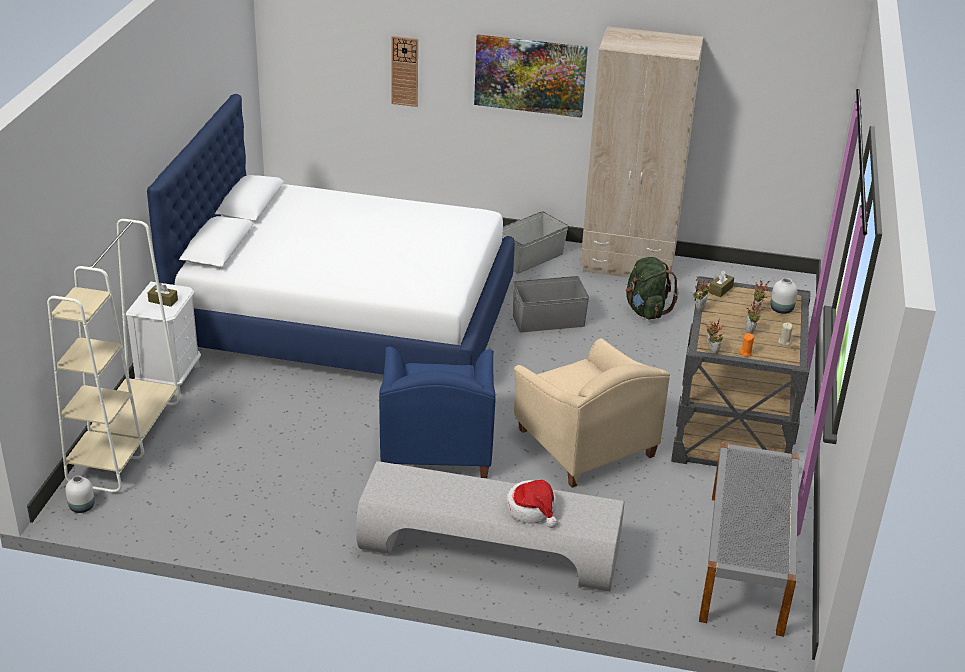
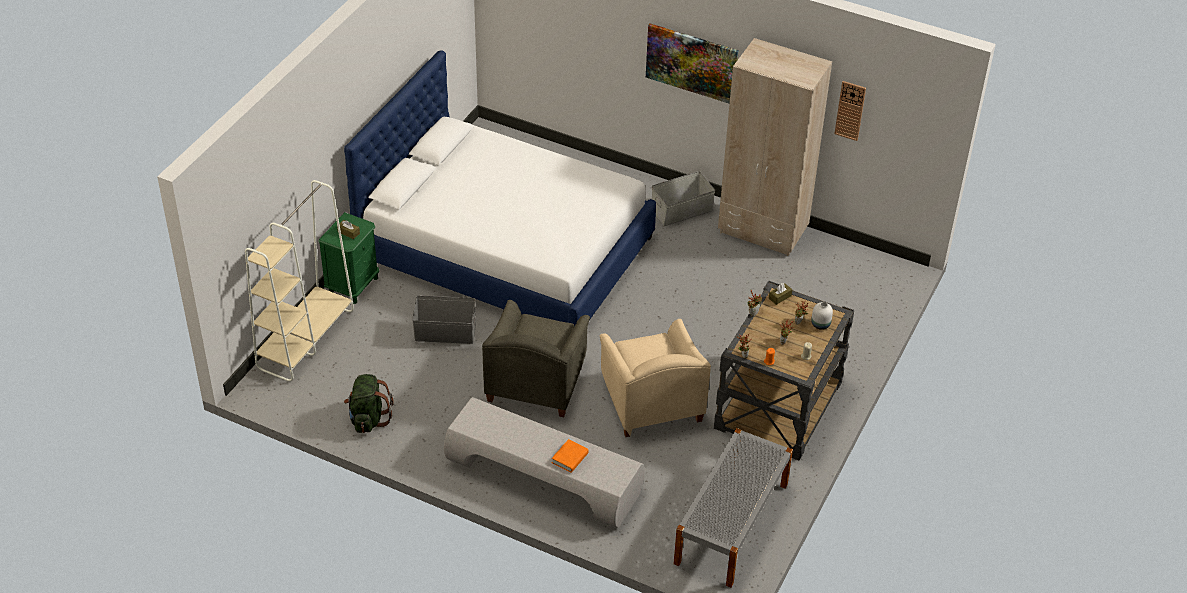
camera: 15 degrees right, 10 degrees up
(81, 507) = (262, 389): white vase -> none
(170, 377) = (353, 285): white nightstand -> green nightstand
(405, 71) = (591, 40): wall clock -> wall clock (850, 110)
(436, 444) = (536, 381): blue armchair -> grey armchair
(532, 509) = (570, 458): hat -> orange book
(548, 320) = (670, 278): grey storage box -> grey storage box (445, 332)
(646, 310) = (757, 281): green backpack -> green backpack (368, 419)

